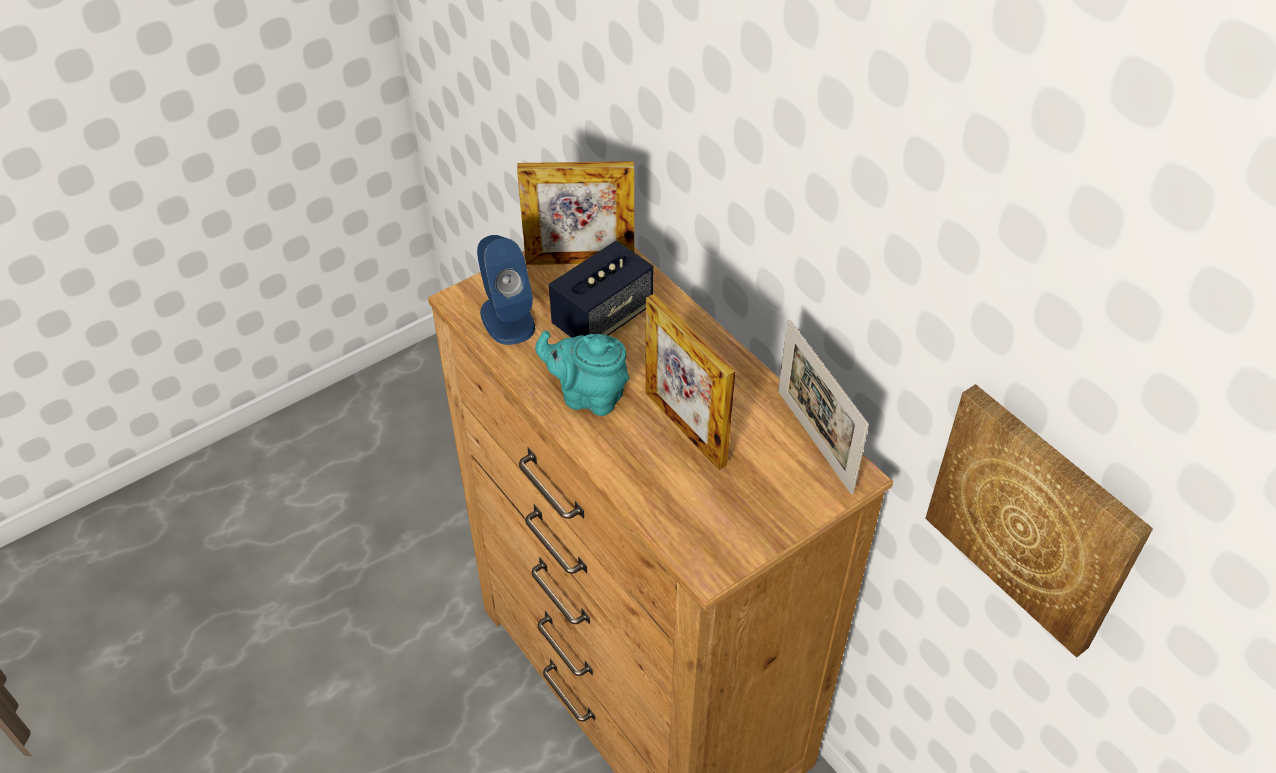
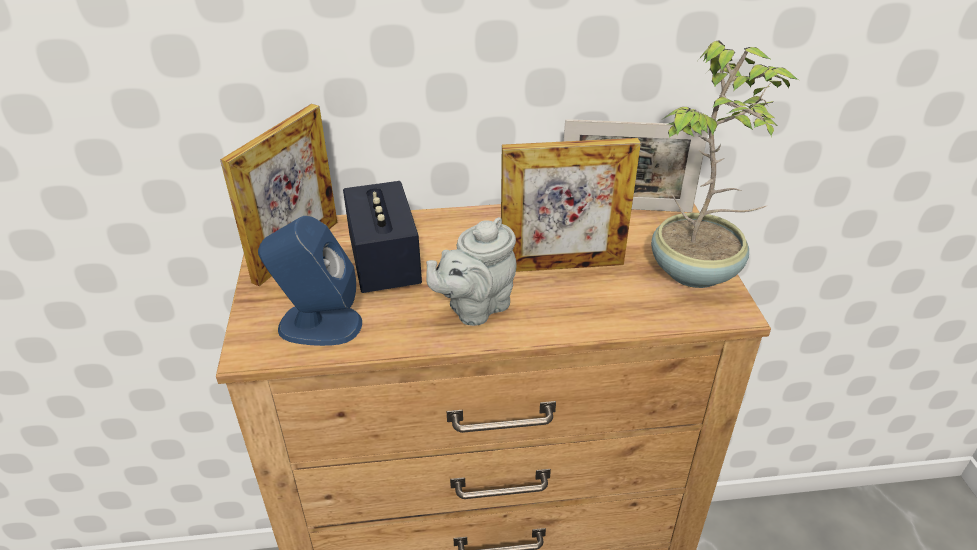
camera: 60 degrees left, 10 degrees down
(588, 396) = (475, 308): turquoise teapot -> grey teapot
(748, 527) = (696, 272): none -> potted plant
(1033, 518) = (815, 114): picture -> none

